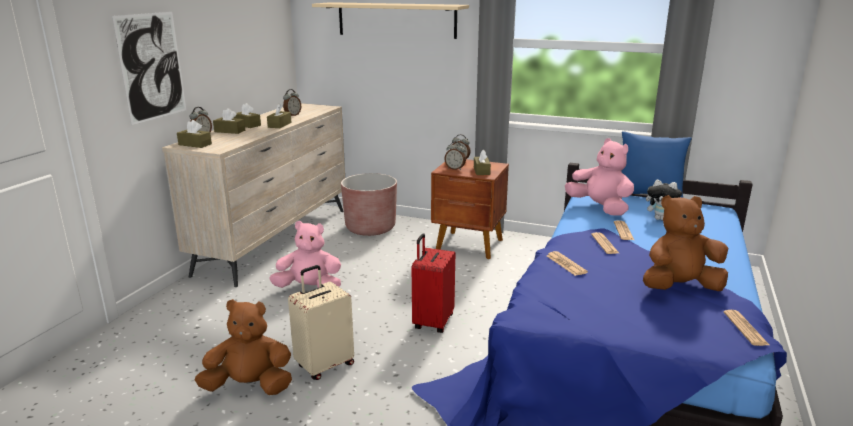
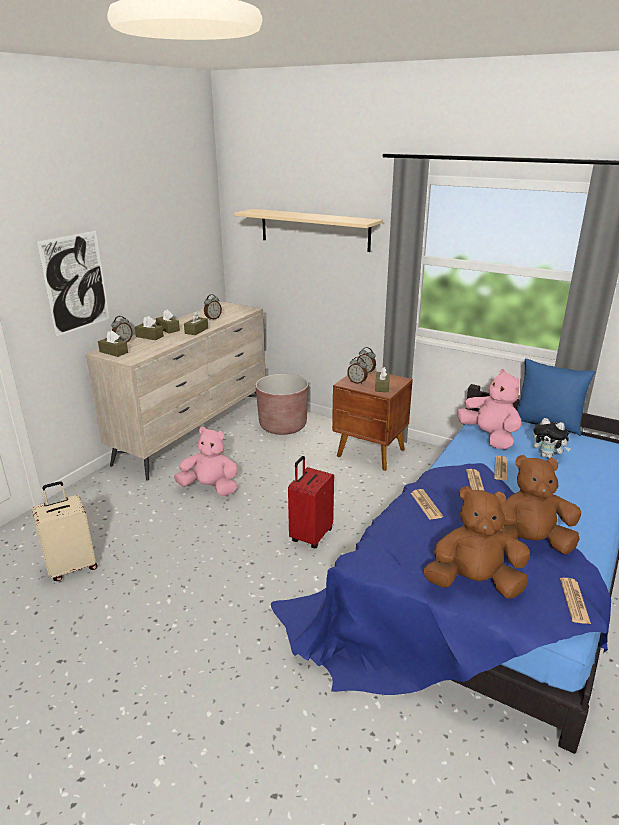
camera: 10 degrees right, 5 degrees up
(250, 386) = (134, 584): brown plush toy -> brown plush toy (474, 583)
(324, 365) = (202, 570): beige suitcase -> beige suitcase (72, 567)

